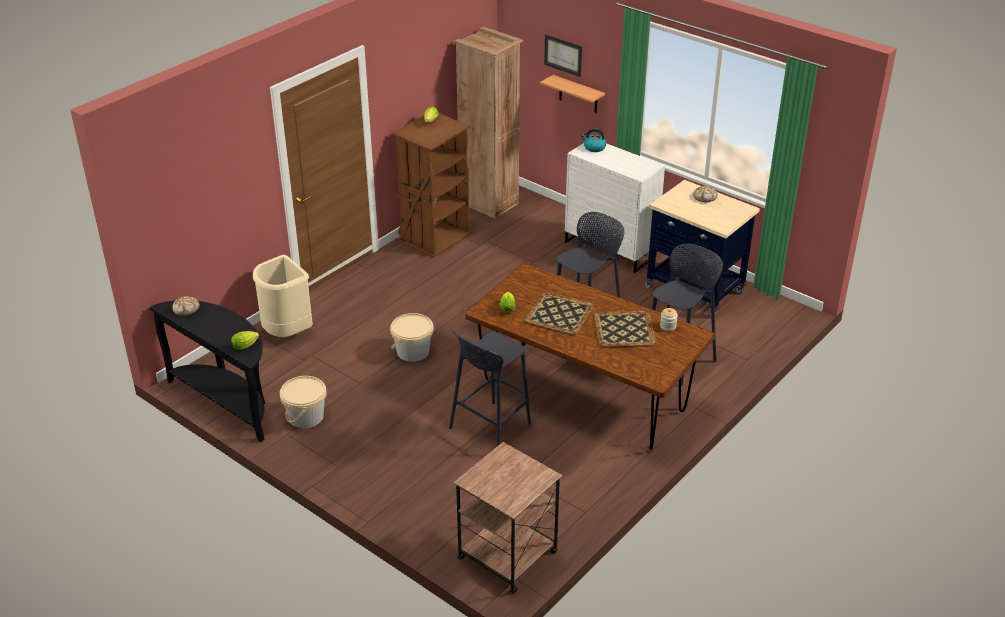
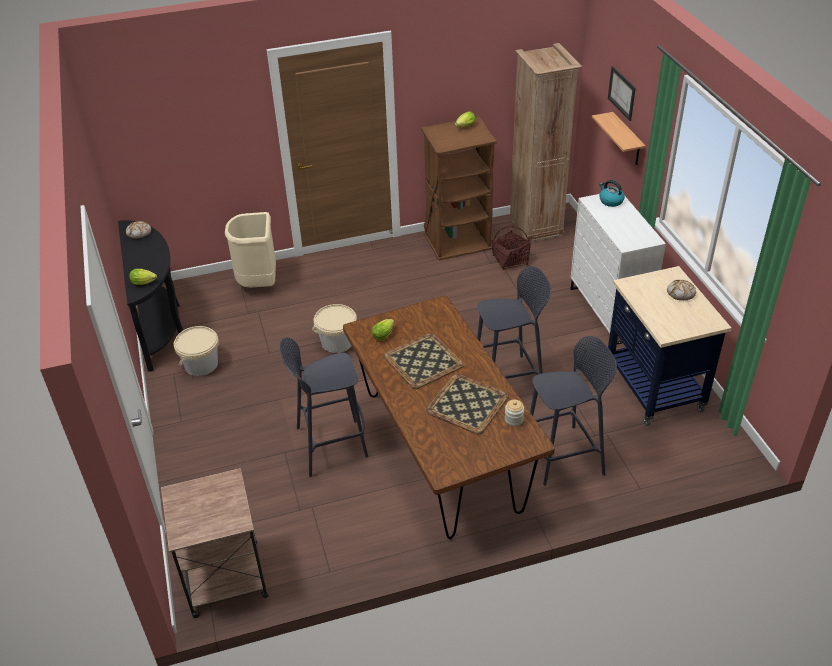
camera: 35 degrees right, 5 degrees up
(495, 237) = (510, 260): none -> basket

